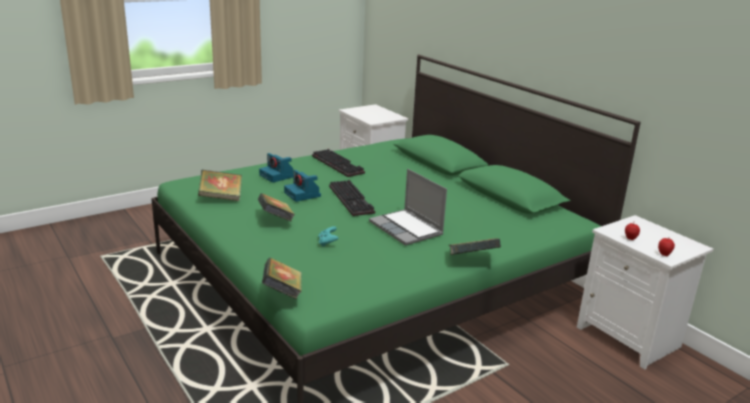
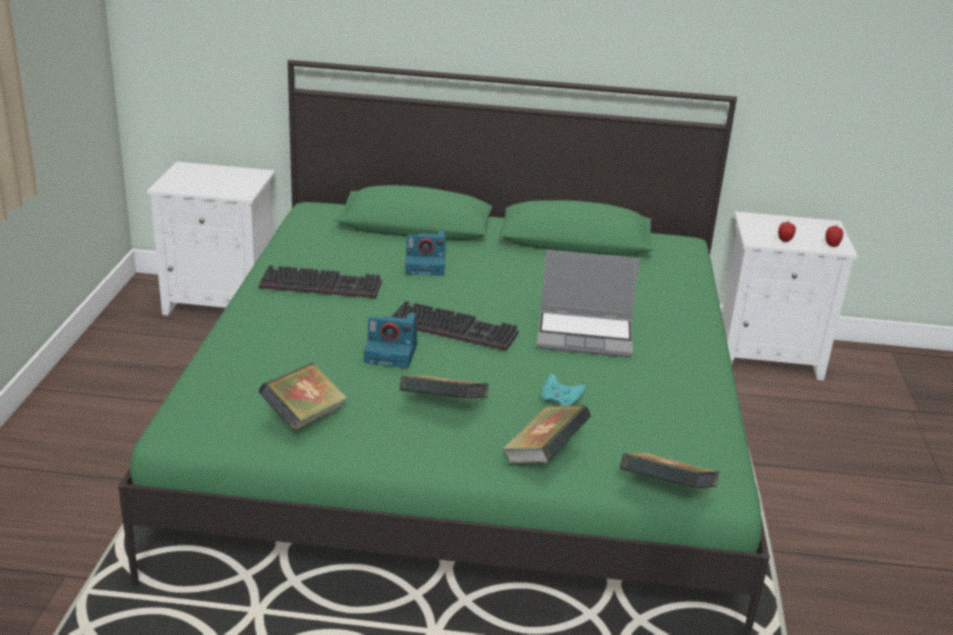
camera: 50 degrees left, 5 degrees up
(277, 176) = (292, 342): camera -> camera (426, 265)
(472, 260) = (708, 338): book -> book (544, 455)

